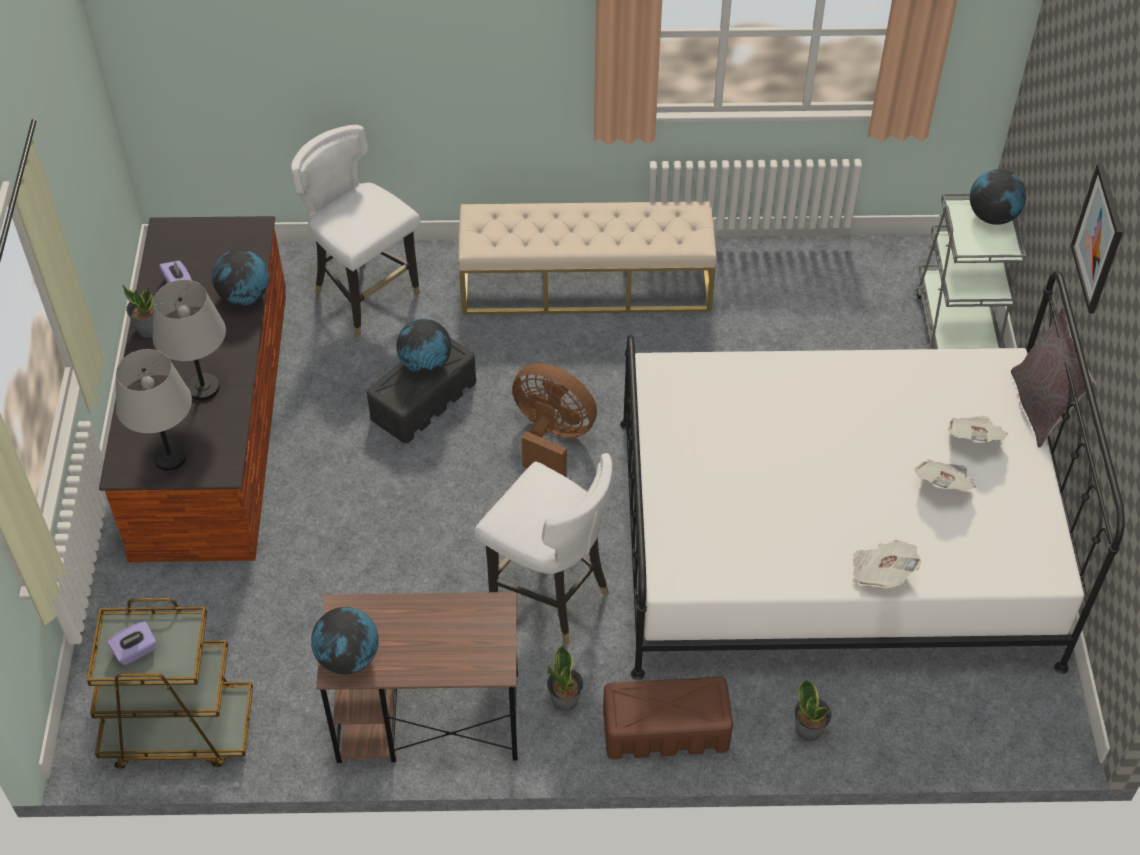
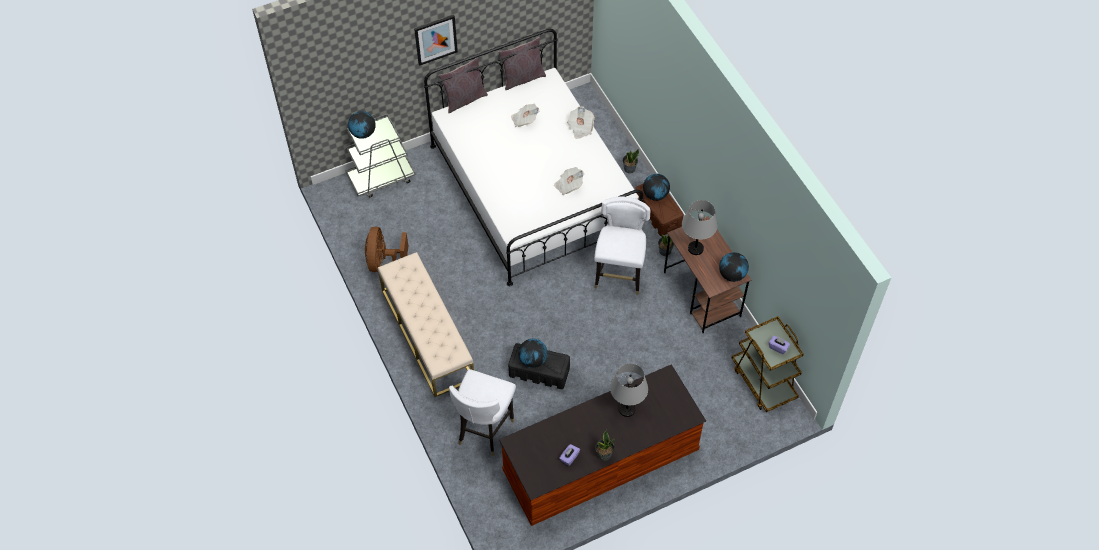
camera: 115 degrees left, 5 degrees up
(170, 457) = (672, 400): grey table lamp -> grey table lamp (695, 248)
(245, 297) = (561, 422): globe -> globe (655, 195)
(551, 438) = (533, 309): brown fan -> brown fan (383, 260)
(974, 439) = (494, 116): newspaper -> newspaper (568, 185)
(1068, 524) = (522, 78): none -> grey pillow

